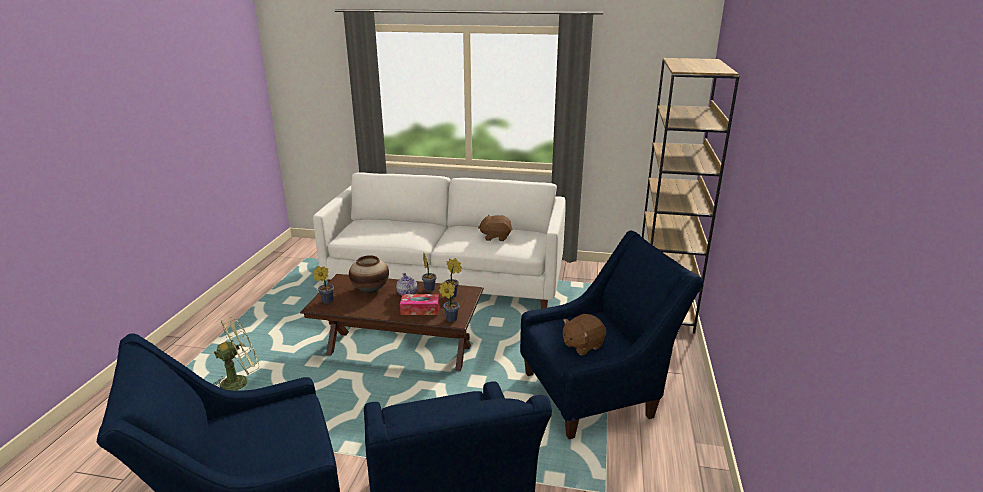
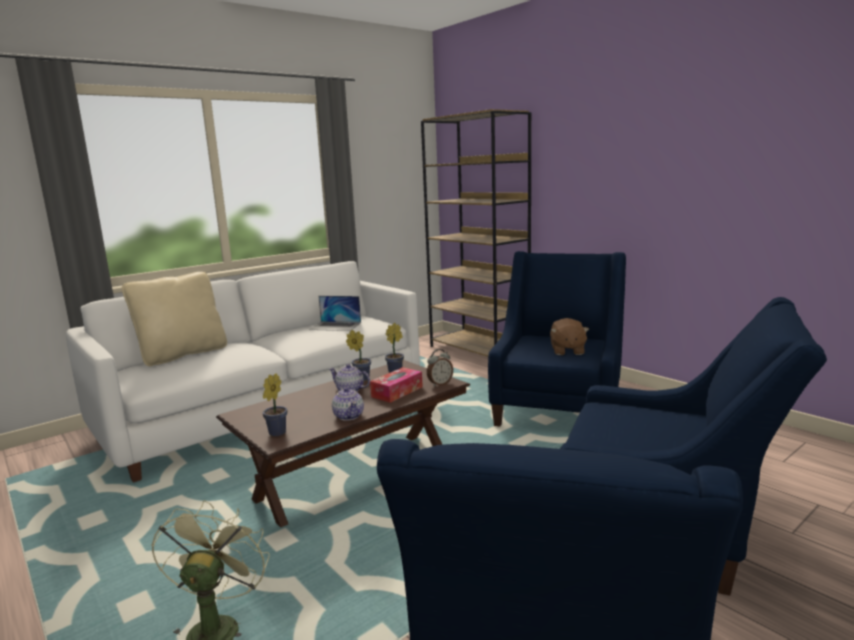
camera: 50 degrees left, 10 degrees down
(368, 310) = (349, 416): none -> teapot
(370, 289) = (302, 405): vase -> none
(392, 222) = (183, 354): none -> beige pillow
(450, 318) = (440, 384): potted plant -> alarm clock
(496, 237) = (335, 326): brown plush toy -> laptop

